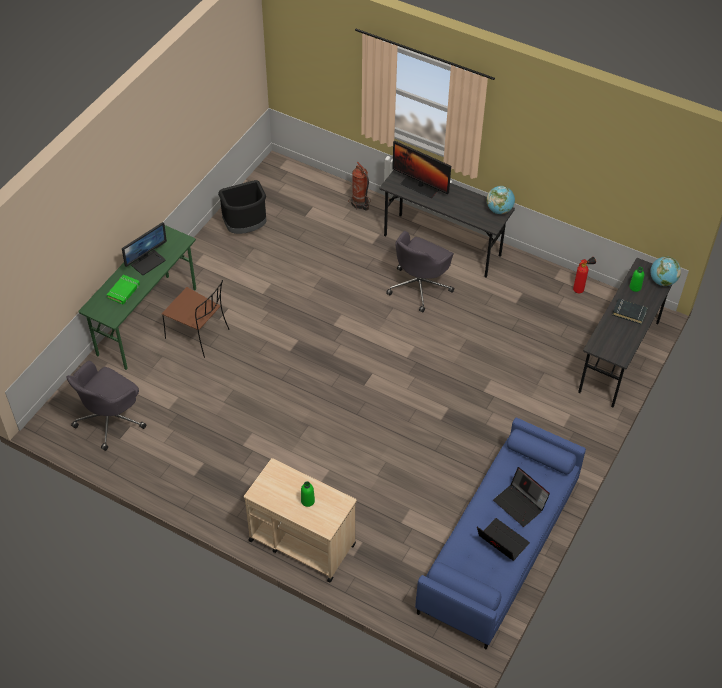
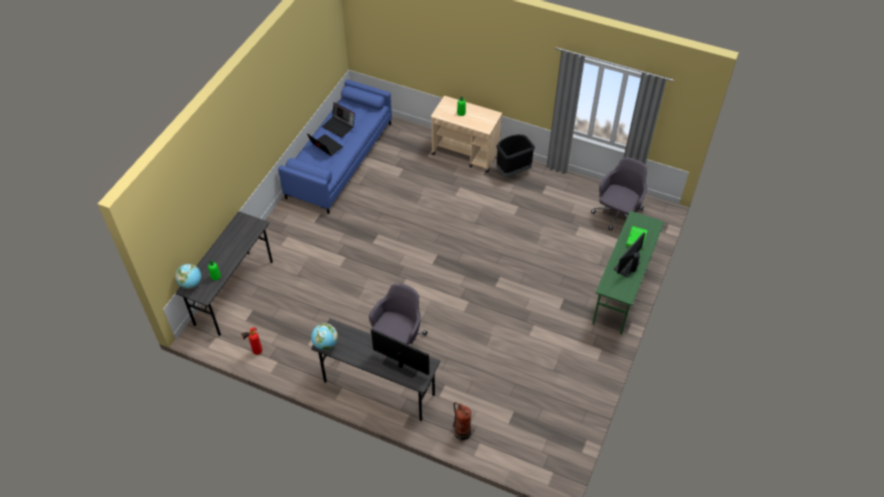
camera: 175 degrees right, 0 degrees up
(199, 334) = (576, 284): brown chair -> none
(246, 228) = (566, 392): black trash can -> black trash can (512, 171)
(629, 313) = (226, 254): black book -> none

